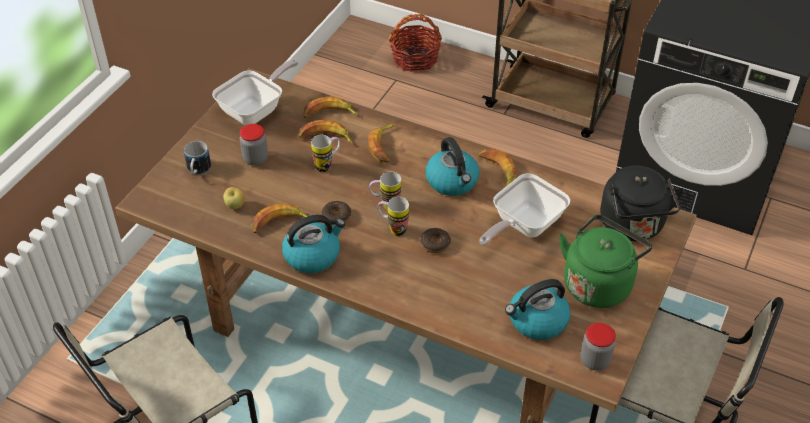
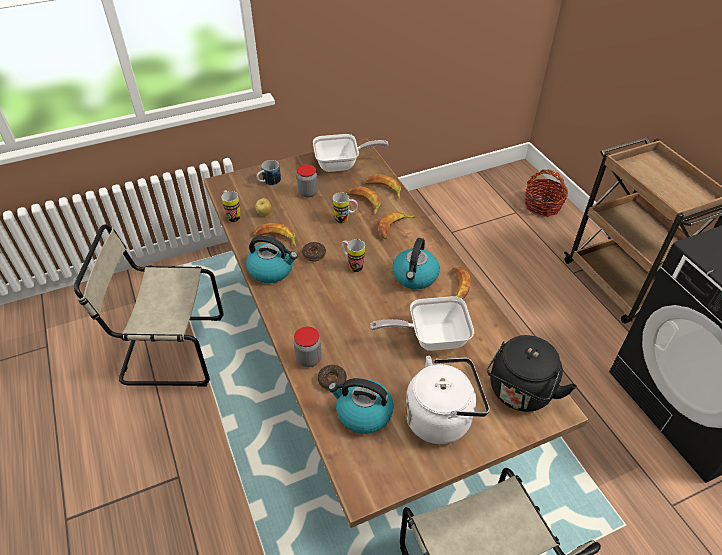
camera: 40 degrees right, 0 degrees up
(393, 229) = (339, 284): mug -> mug (232, 216)
(435, 244) = (355, 311): donut -> donut (332, 380)
(595, 360) = (372, 475): jar -> jar (308, 359)
(598, 283) = (442, 417): green kettle -> white kettle

